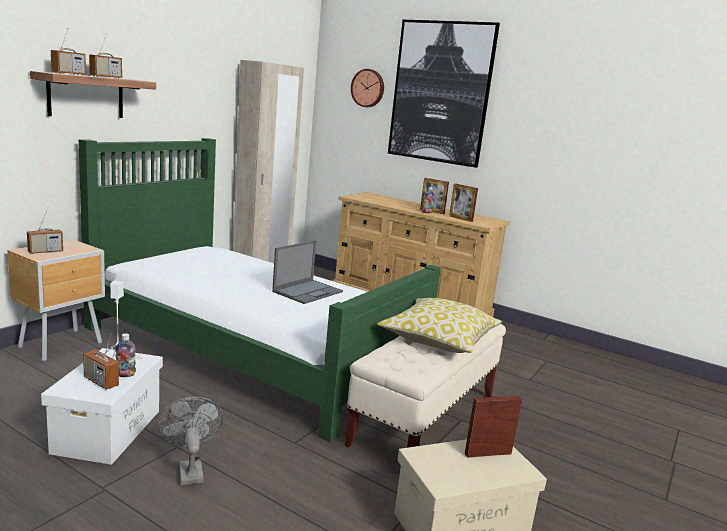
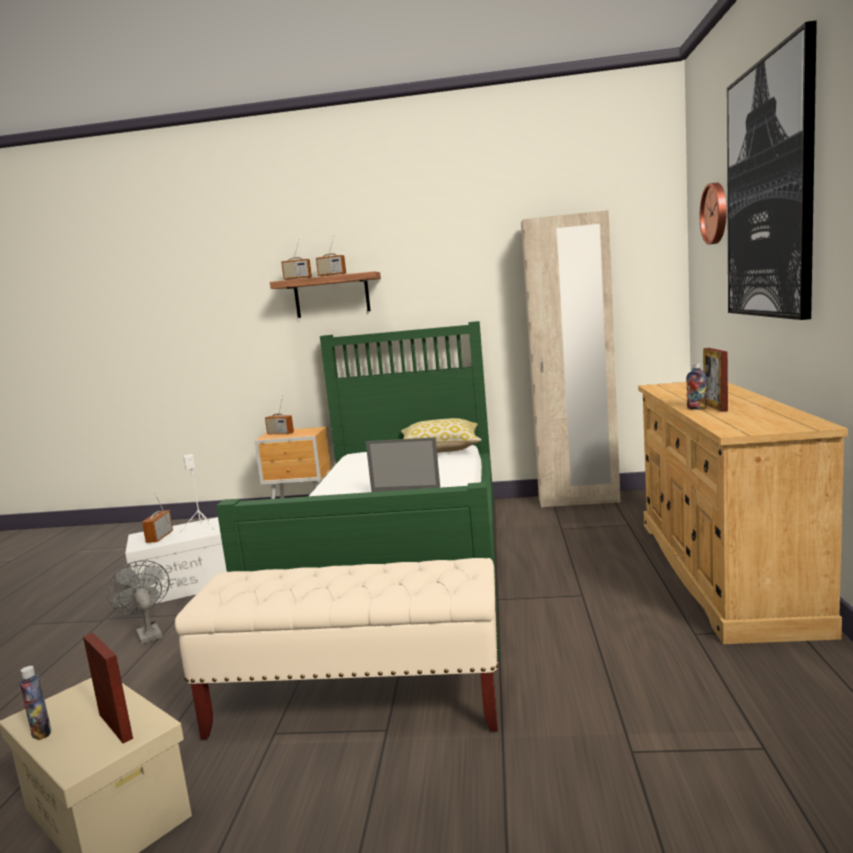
camera: 65 degrees right, 5 degrees down
(125, 375) = (178, 537): bottle -> bottle (41, 733)
(189, 469) = (147, 633): grey fan -> grey fan turned 75 degrees counterclockwise
(439, 339) = (341, 583): pillow -> pillow (440, 450)
(461, 218) = (727, 419): picture frame -> none

